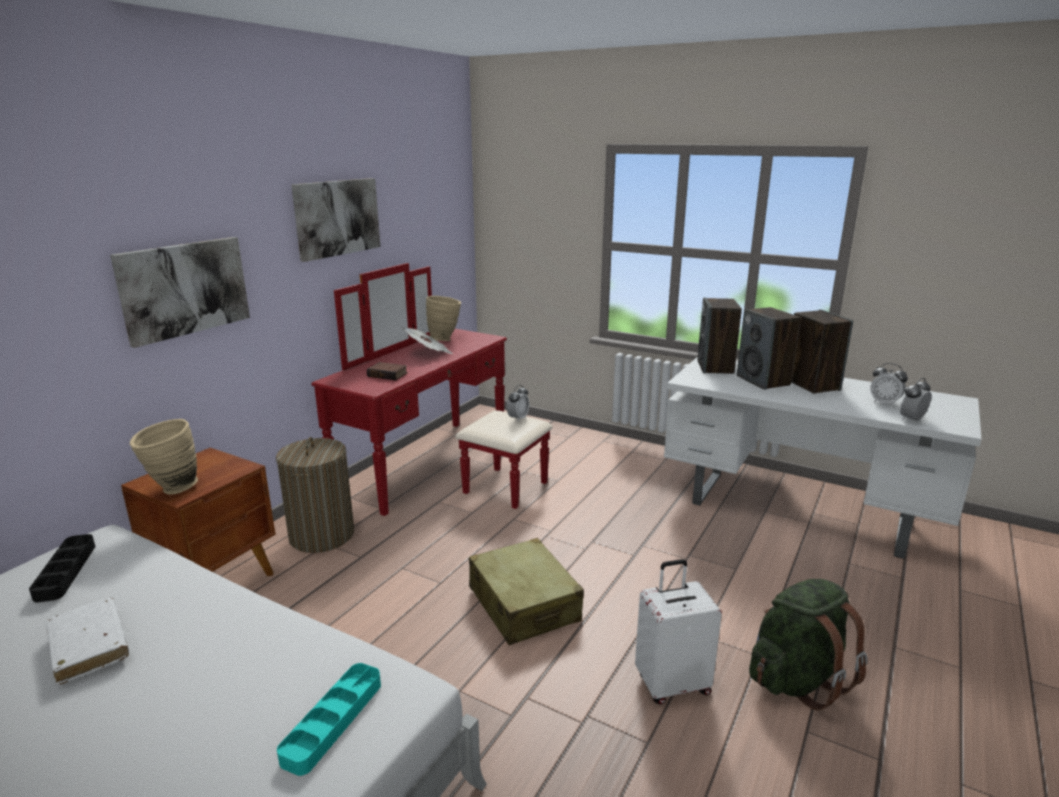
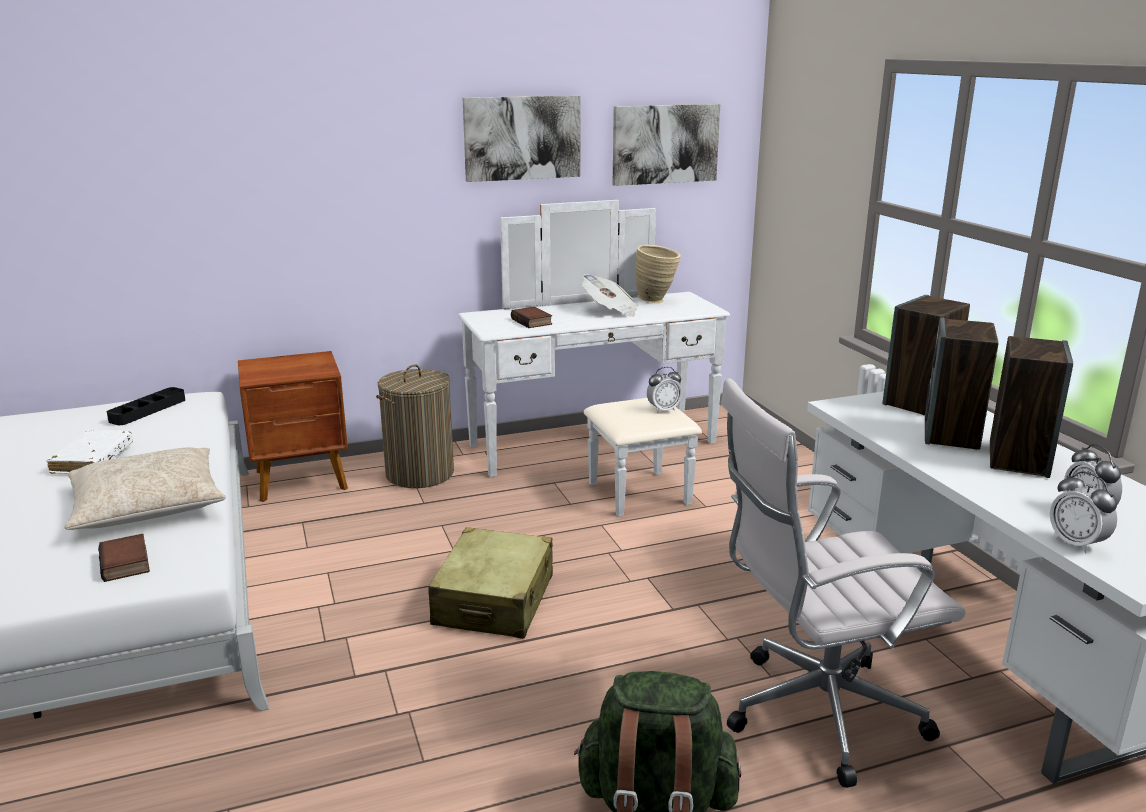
camera: 40 degrees right, 0 degrees up
(171, 489) = (257, 373): beige vase -> none
(184, 288) = (324, 192): picture -> picture (665, 144)
(244, 660) = (147, 505): none -> beige pillow
(333, 721) = (127, 563): turquoise tray -> book
(443, 469) = (603, 454): red dresser -> white dresser
(672, 684) = (520, 733): white suitcase -> none
(783, 579) = (814, 714): none -> white office chair
(912, 420) = (1076, 544): alarm clock -> alarm clock turned 120 degrees counterclockwise

